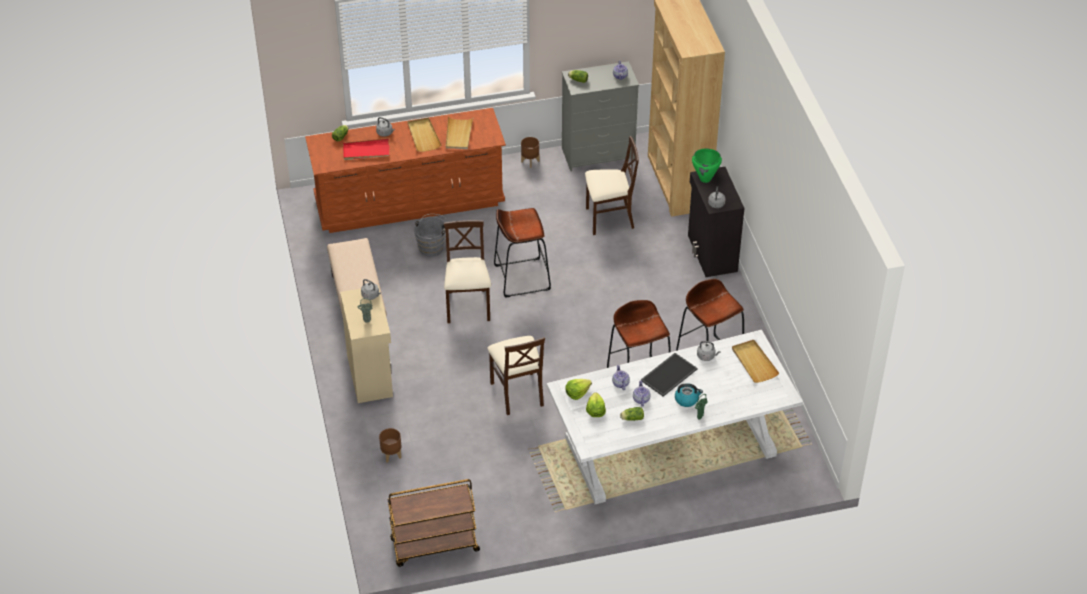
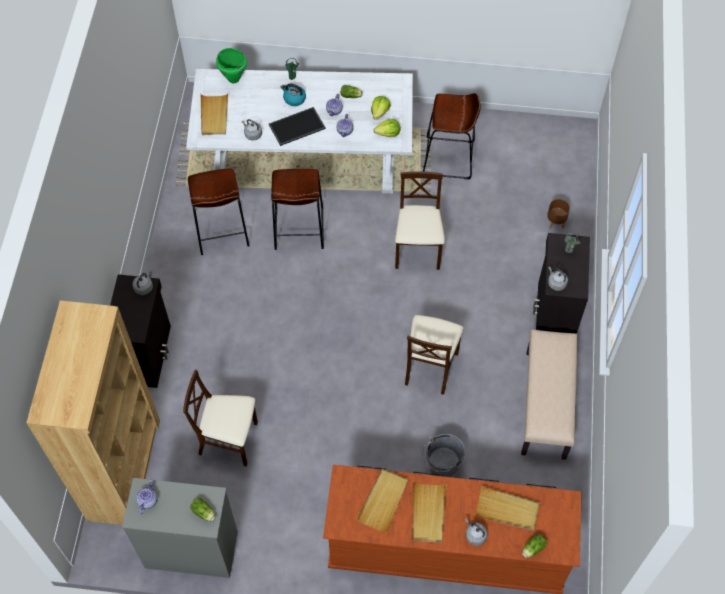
camera: 160 degrees left, 15 degrees up
(366, 151) = (507, 510): red tray -> beige tray
(371, 375) = (553, 314): beige cabinet -> black cabinet
(434, 546) = (541, 129): brown cart -> none
(521, 277) = (359, 388): brown stool -> brown stool (448, 158)
(530, 161) = (277, 566): brown planter -> none
(705, 179) = (134, 327): green cooking pot -> green cooking pot (233, 78)

